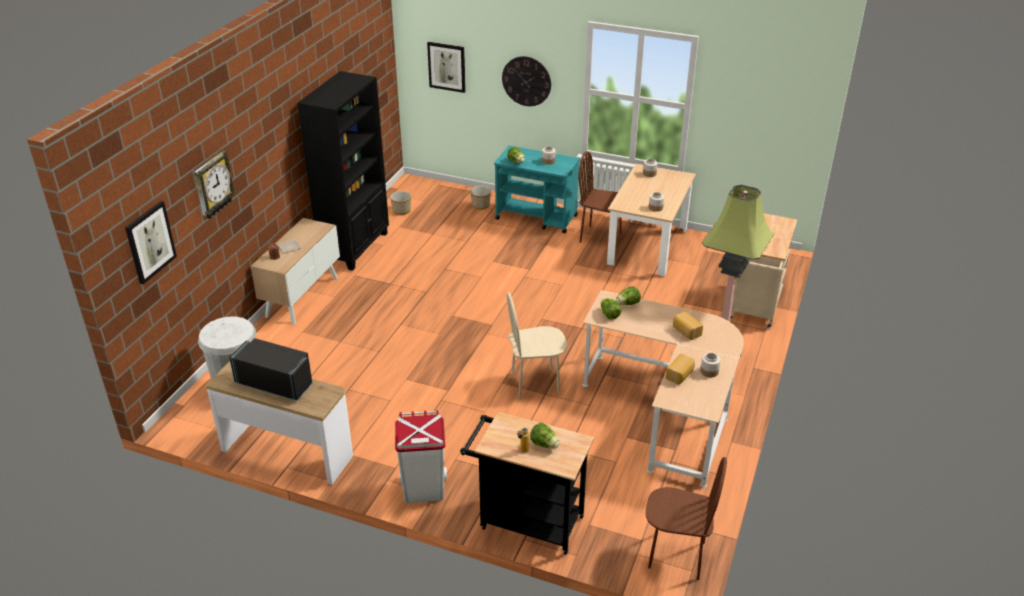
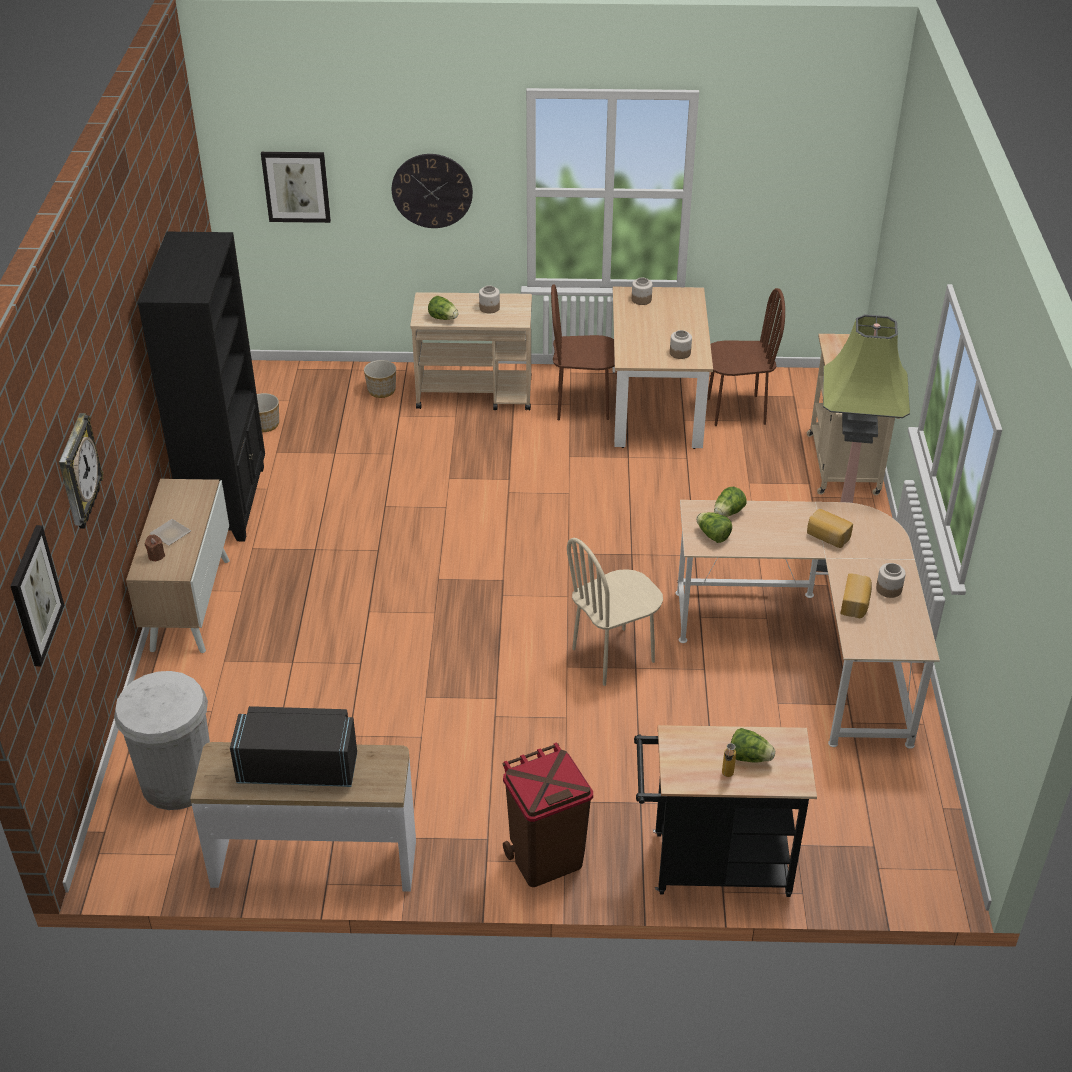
camera: 20 degrees left, 5 degrees up
(423, 489) = (545, 859): white trash can -> brown trash can
(537, 218) = (475, 393): turquoise cart -> beige cart
(676, 555) = (927, 854): brown chair -> brown chair (736, 411)

